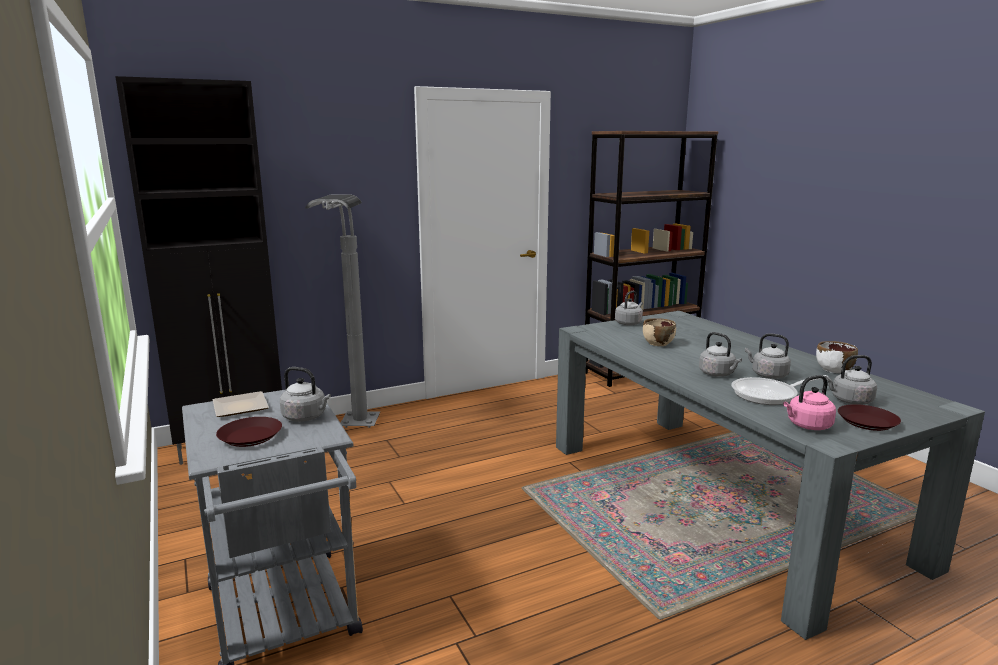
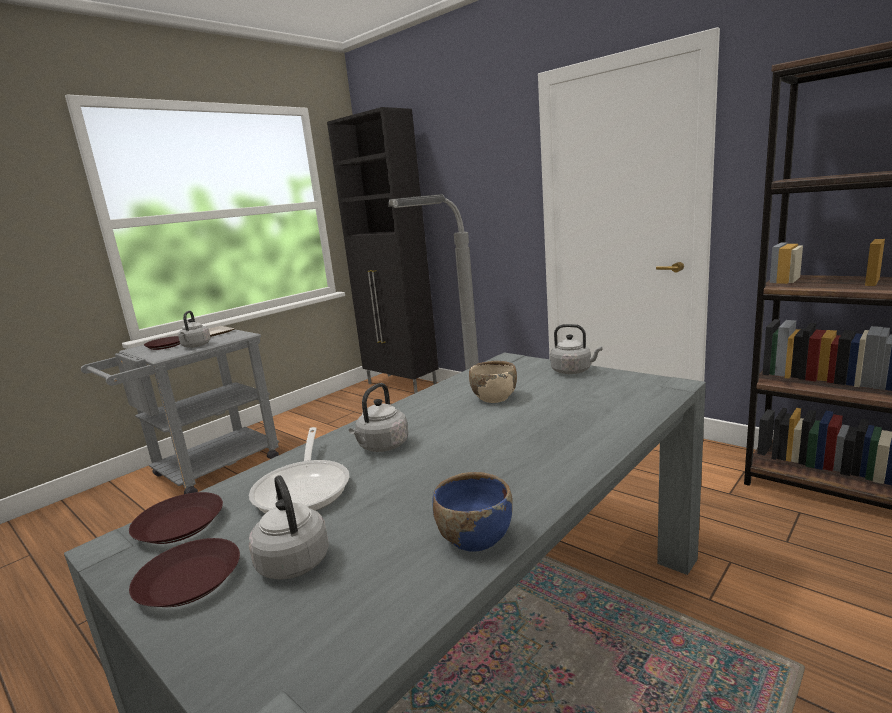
camera: 70 degrees right, 0 degrees up
(767, 375) = (399, 479): grey kettle -> none
(769, 395) = (304, 488): frying pan -> frying pan turned 150 degrees counterclockwise
(807, 426) = (178, 525): pink kettle -> brown plate
(834, 370) = (474, 538): white bowl -> blue bowl

